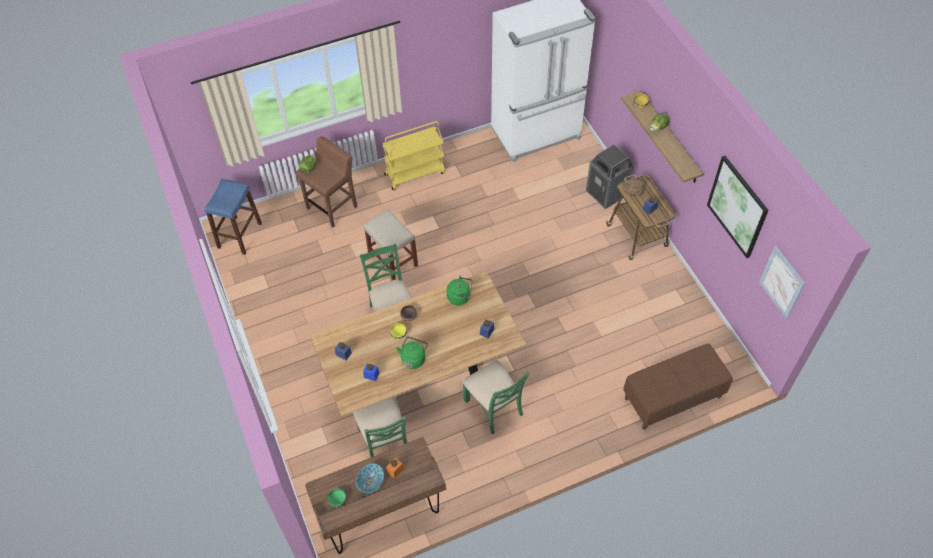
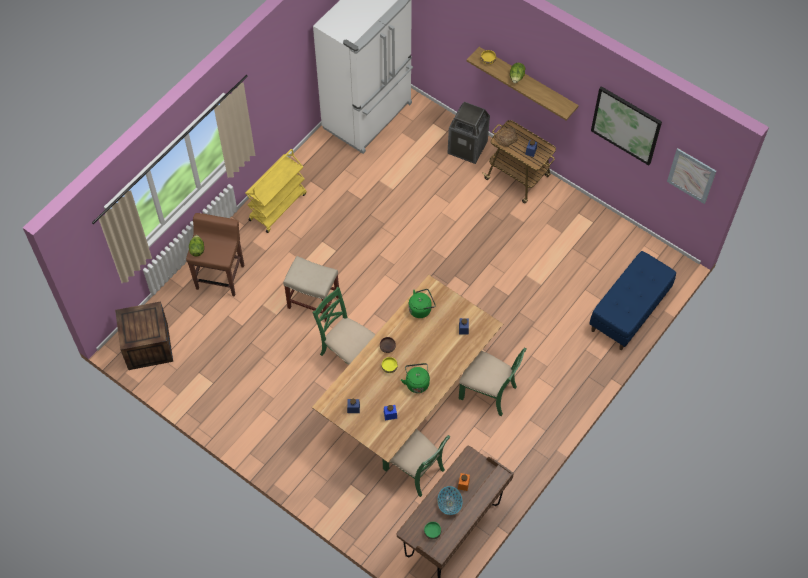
camera: 30 degrees left, 5 degrees up
(239, 235) = (148, 346): blue stool -> crate
(672, 398) = (629, 311): brown bench -> blue bench

